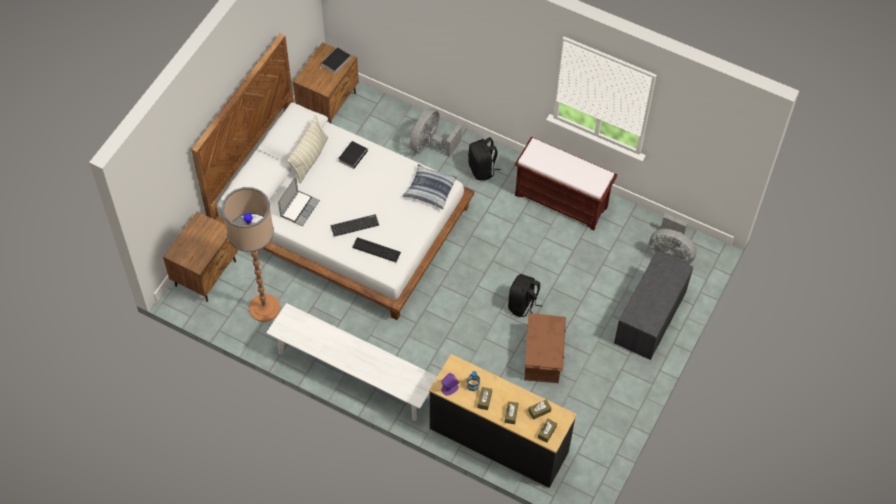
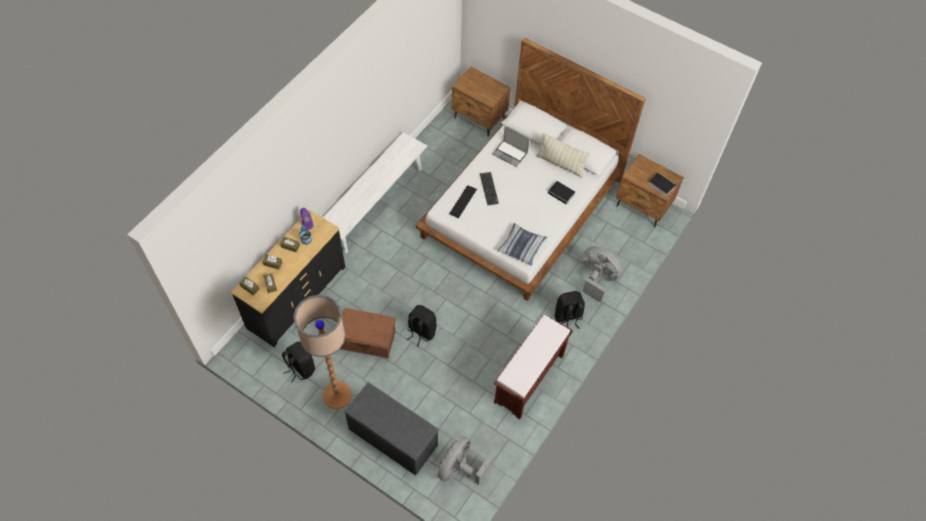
camera: 95 degrees right, 0 degrees up
(264, 308) = (444, 152): floor lamp -> floor lamp (337, 395)
(589, 419) = (300, 368): none -> black backpack

